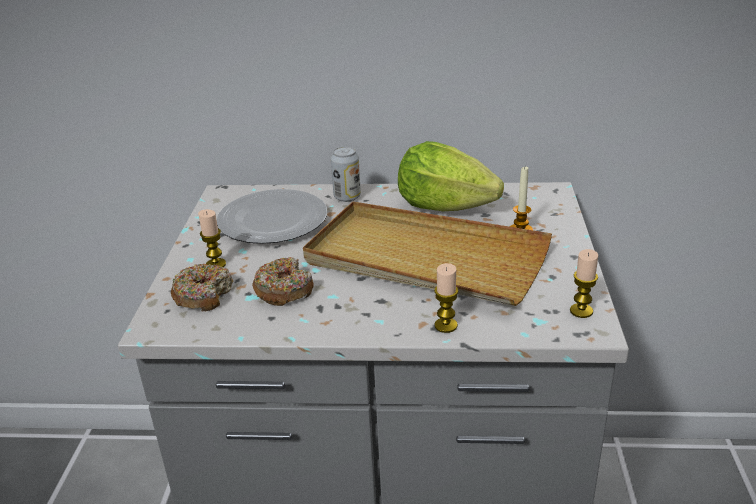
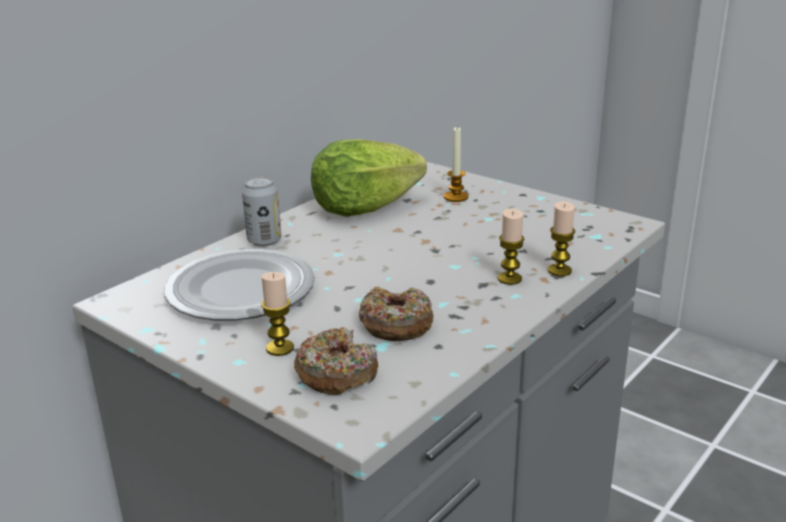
camera: 55 degrees left, 5 degrees down
(424, 259) = (442, 245): beige tray -> none
(581, 311) = (601, 218): candle -> candle (509, 279)

